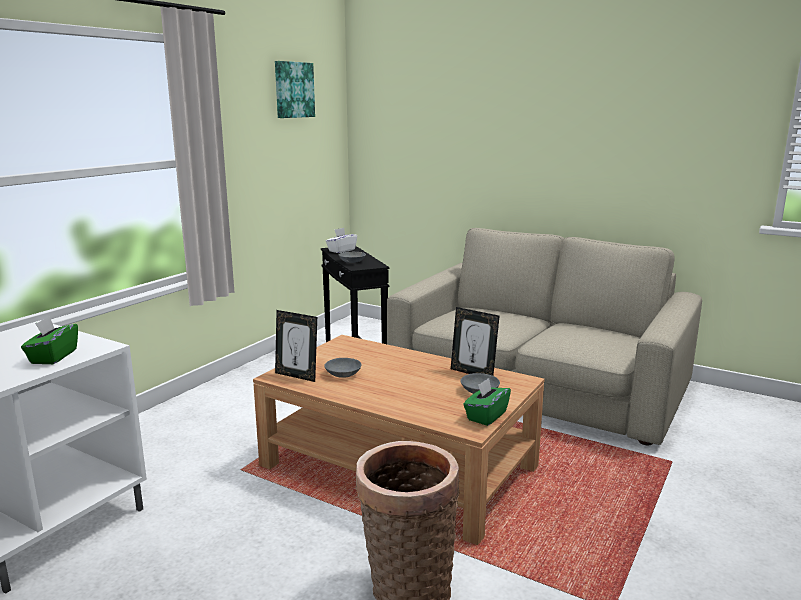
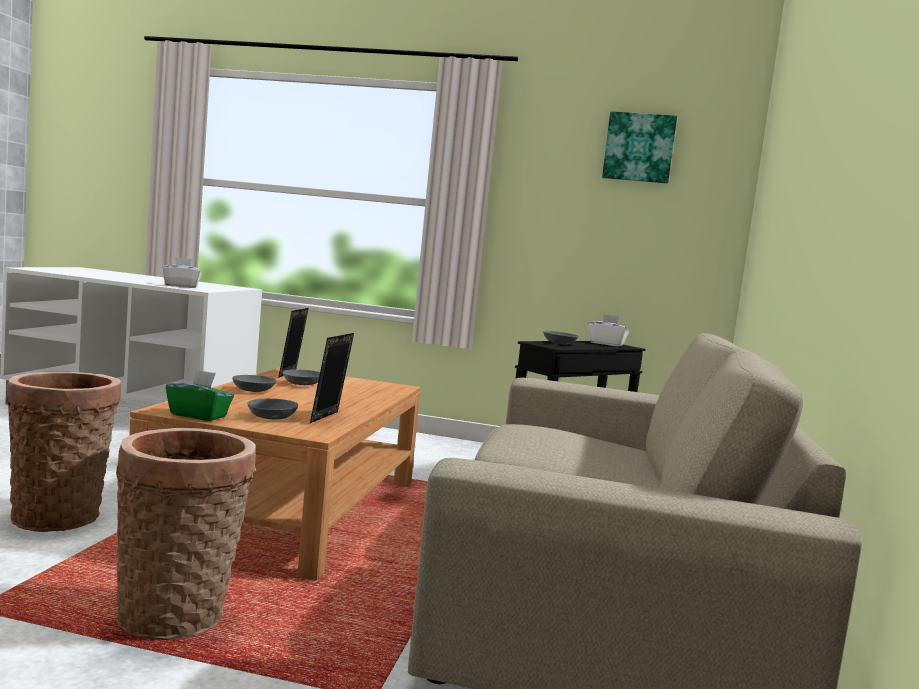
camera: 70 degrees right, 10 degrees down
(53, 357) = (181, 286): green tissue box -> white tissue box
(379, 393) = (254, 390): none -> grey bowl
(597, 518) = (178, 615): none -> basket

